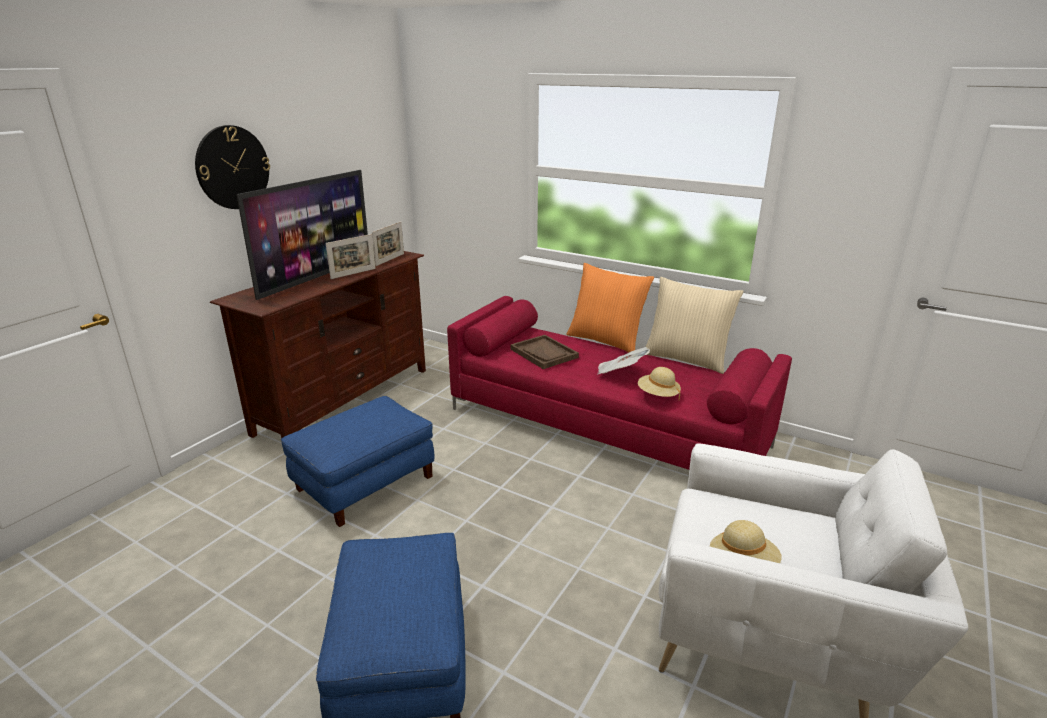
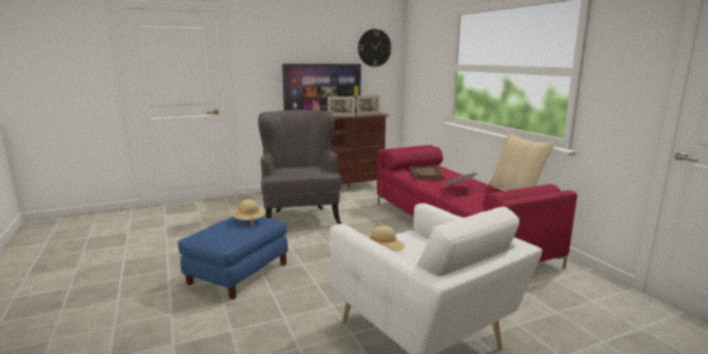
camera: 35 degrees right, 10 degrees down
(232, 167) = (292, 55): wall clock -> wall clock (374, 48)
(365, 482) = (301, 217): blue ottoman -> grey armchair
(606, 340) = (475, 176): orange pillow -> none
(658, 395) = (466, 200): beige hat -> beige hat (249, 220)

